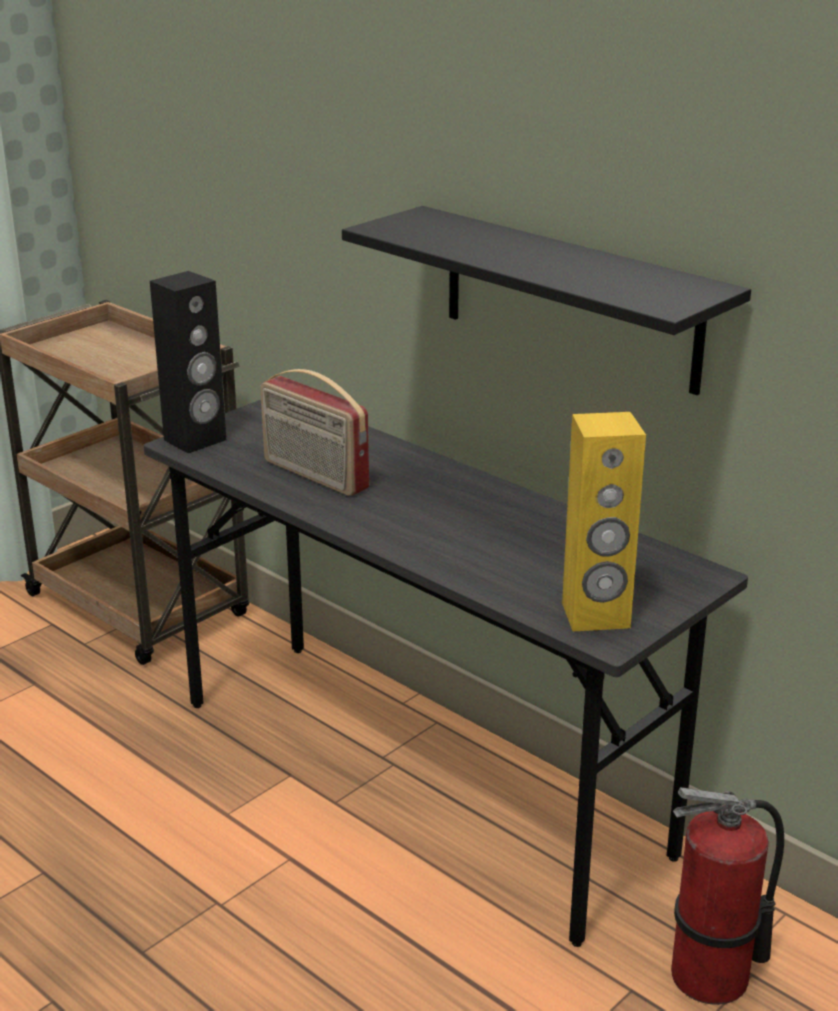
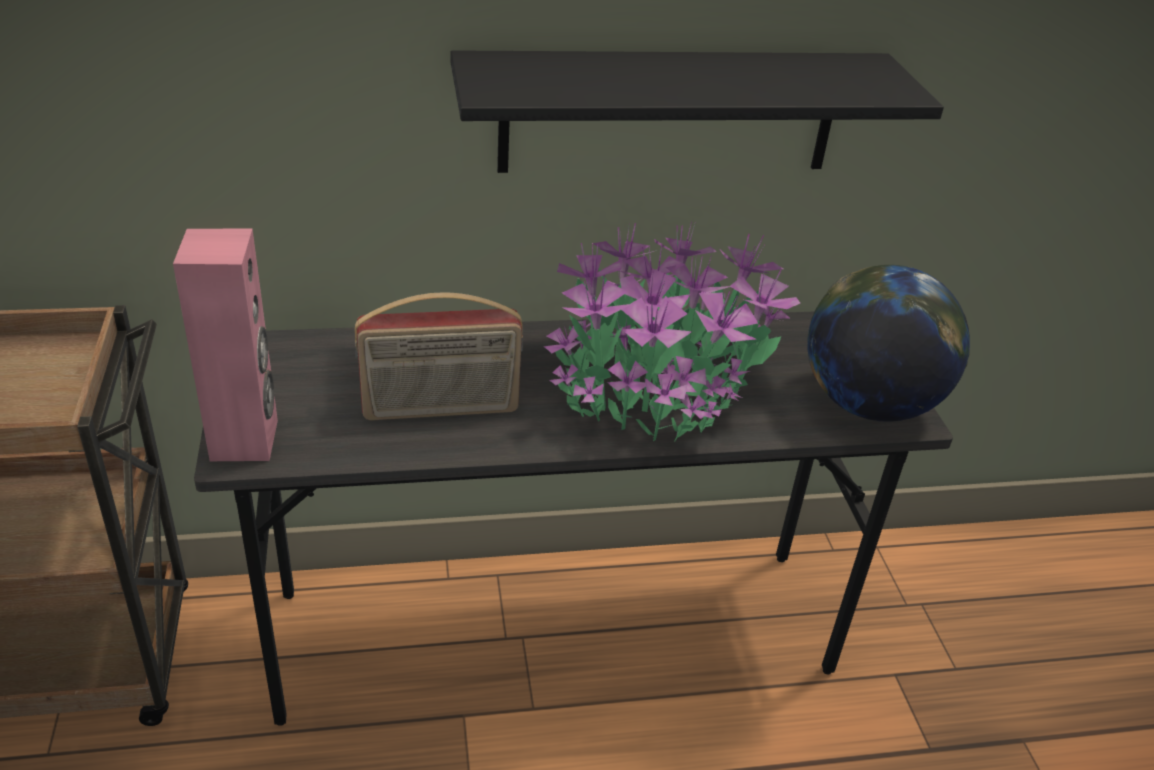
camera: 55 degrees left, 10 degrees up
(195, 440) = (245, 440): black speaker -> pink speaker
(462, 532) = (657, 390): none -> potted plant
(596, 616) = (868, 405): yellow speaker -> globe
(711, 977) = (910, 624): fire extinguisher -> none

